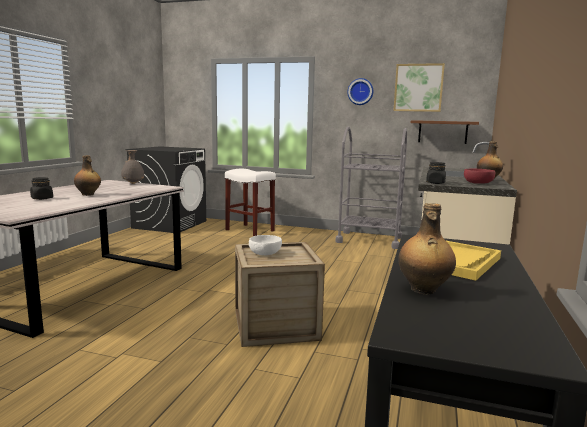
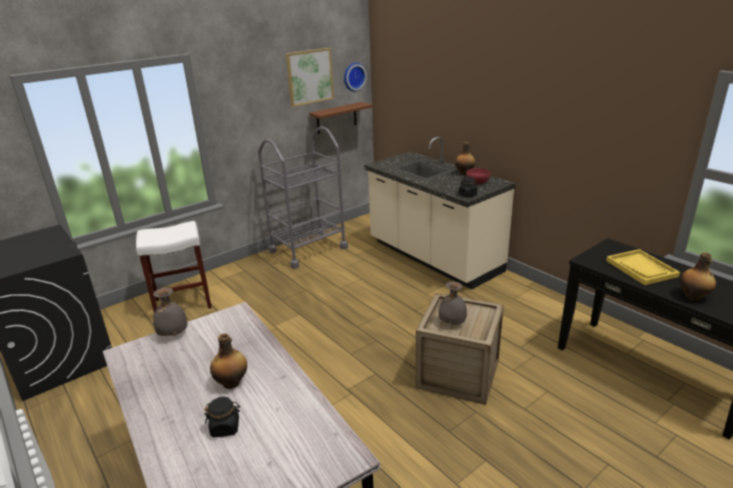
camera: 55 degrees left, 15 degrees up
(265, 253) = (451, 322): white bowl -> grey vase
(360, 91) = (254, 91): wall clock -> wall clock (353, 76)

